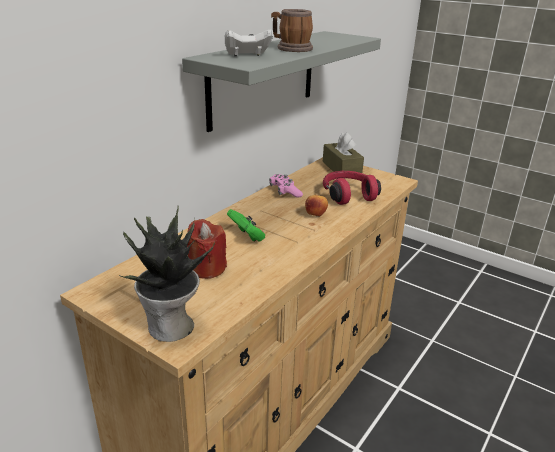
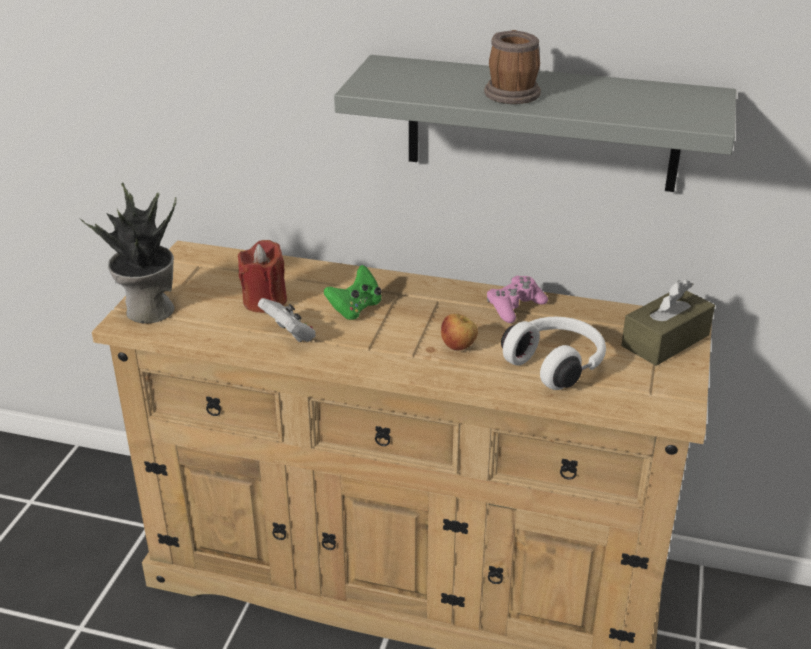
camera: 70 degrees right, 5 degrees up
(247, 56) = (419, 79): white game controller -> white game controller (289, 335)
(347, 195) = (556, 364): red headphones -> white headphones

